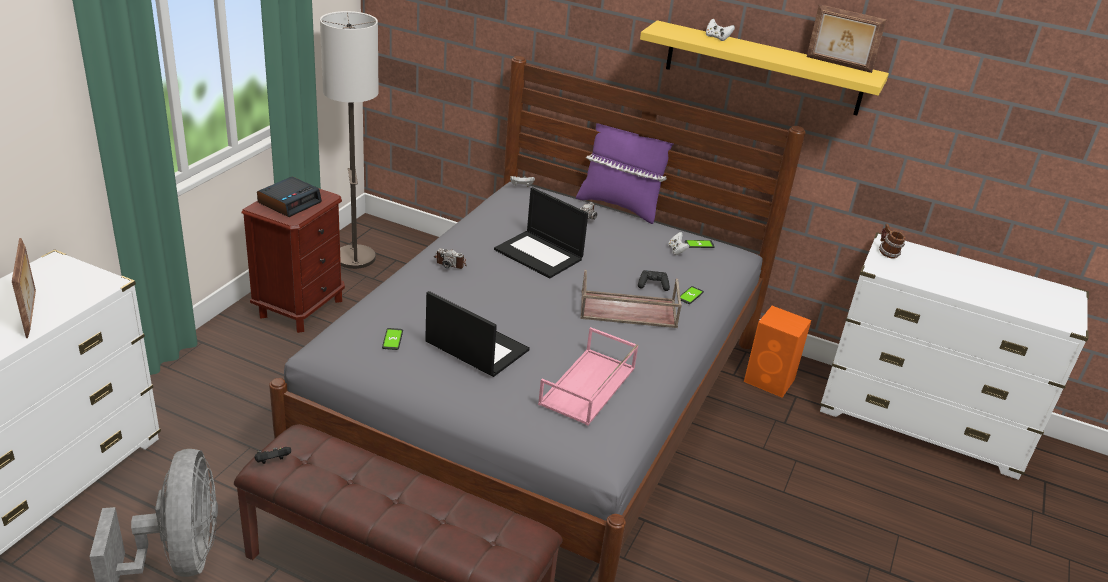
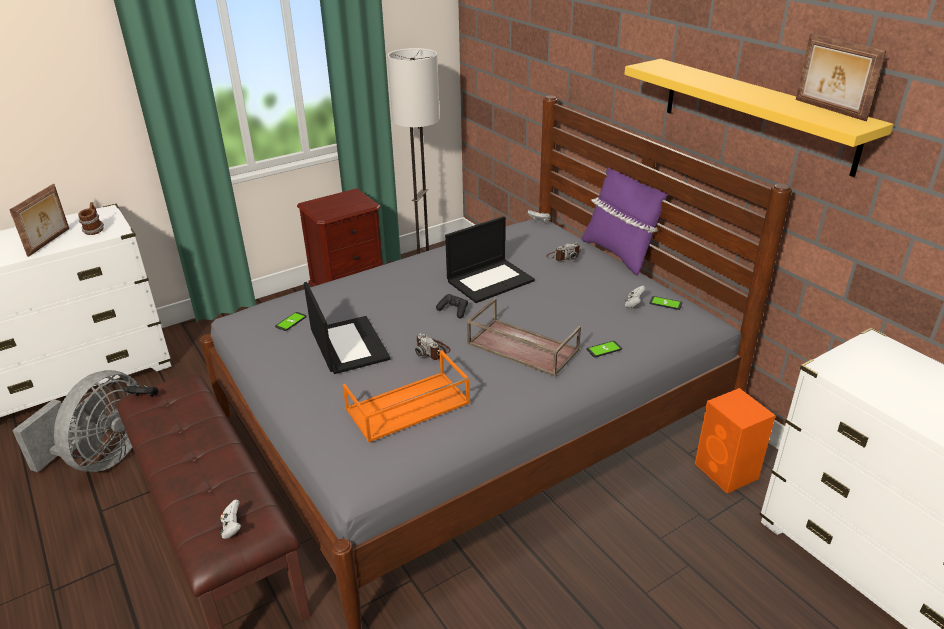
camera: 35 degrees right, 0 degrees up
(289, 202) = (335, 204): alarm clock -> none
(451, 262) = (405, 271): camera -> camera (433, 351)
(540, 254) = (490, 280): laptop -> laptop turned 105 degrees counterclockwise
(588, 387) = (407, 407): pink tray -> orange tray
(653, 285) = (573, 330): black game controller -> black game controller (453, 310)
(717, 38) = (706, 76): white game controller -> white game controller (232, 528)
(887, 253) = (861, 353): mug -> mug (94, 230)

